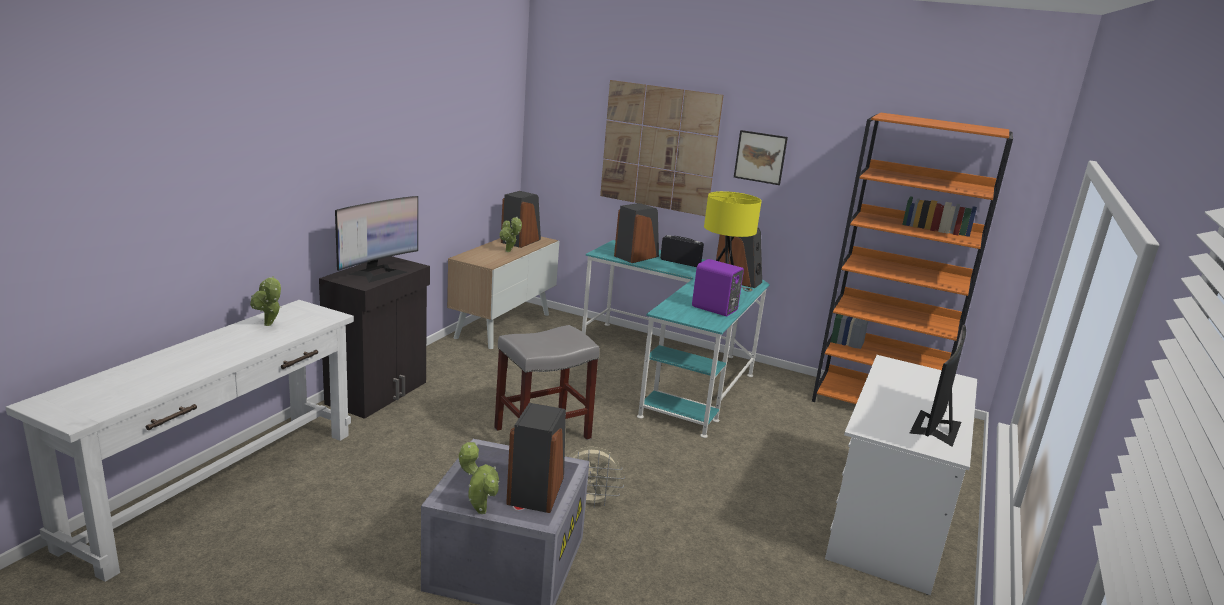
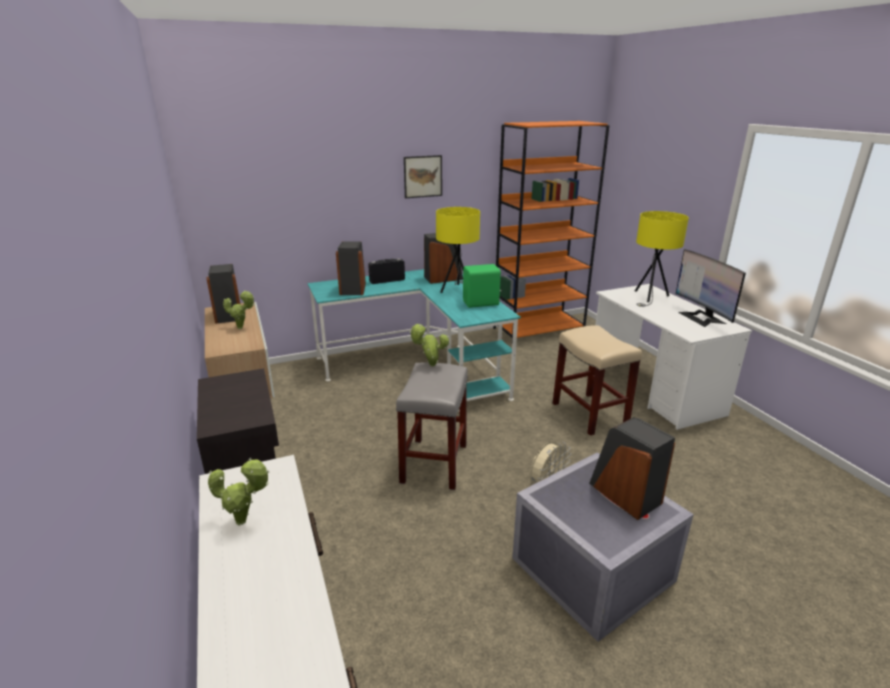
camera: 45 degrees left, 5 degrees up
(378, 273) = (239, 399): monitor -> none
(479, 510) = (638, 538): potted plant -> potted plant (430, 365)
(659, 147) = (333, 188): picture -> none
(714, 309) = (481, 303): purple speaker -> green speaker
(756, 489) = (588, 413): none -> beige stool
(928, 386) = (649, 297): none -> yellow table lamp

